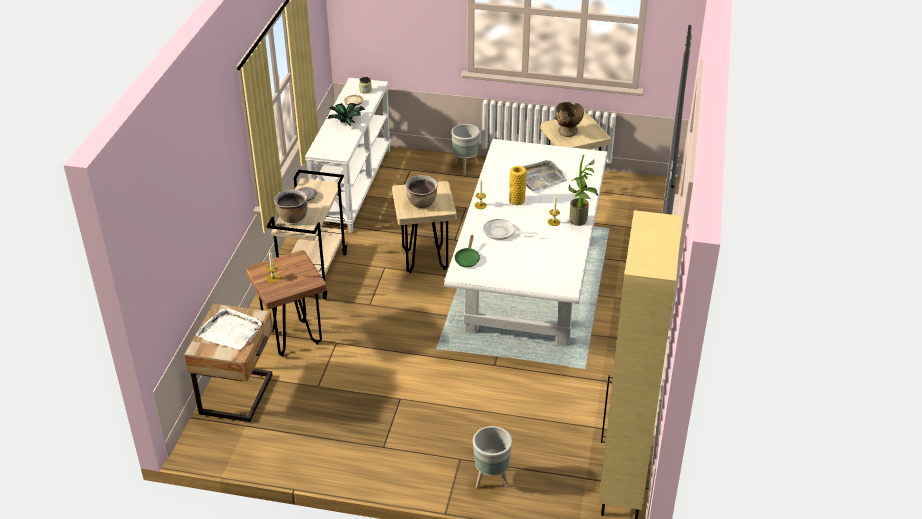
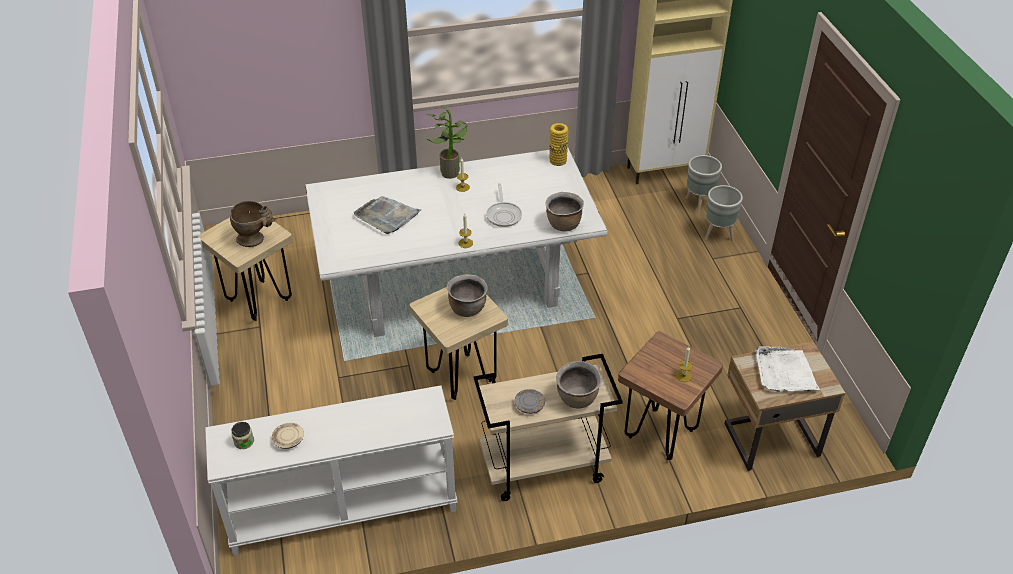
camera: 115 degrees left, 5 degrees up
(347, 121) = (343, 426): potted plant -> none
(465, 167) = (245, 408): grey planter -> grey planter (699, 203)
(467, 259) = (563, 224): green frying pan -> brown cooking pot
(517, 200) = (440, 220): yellow vase -> yellow vase (557, 160)

